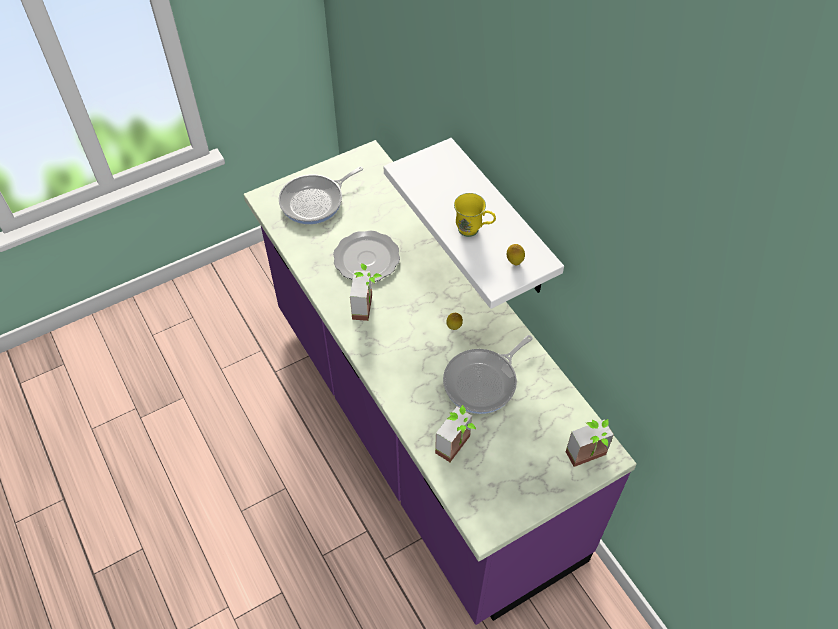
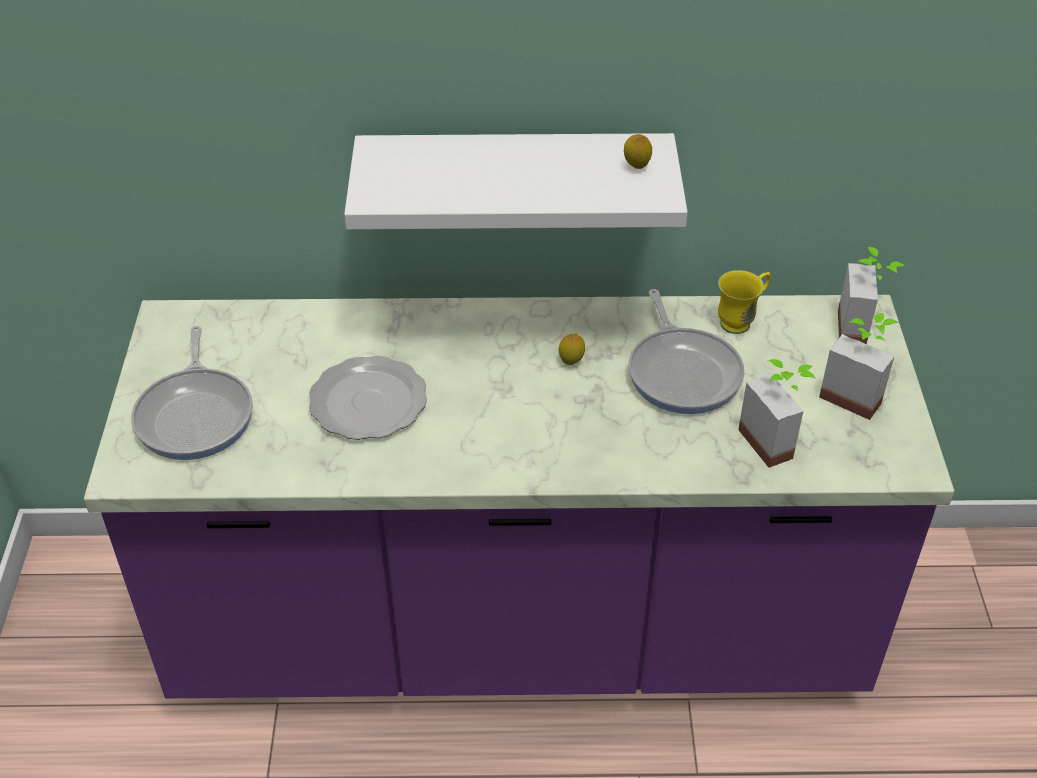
camera: 60 degrees left, 10 degrees down
(369, 307) = (463, 435): potted plant -> potted plant (855, 393)
(473, 231) = (551, 180): yellow mug -> yellow mug (741, 321)

